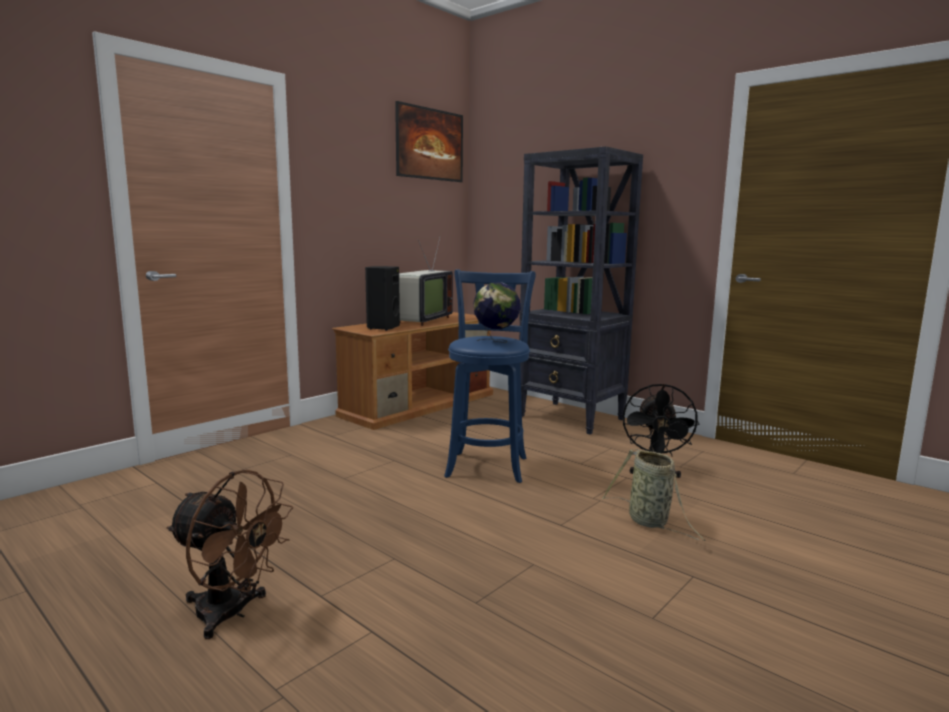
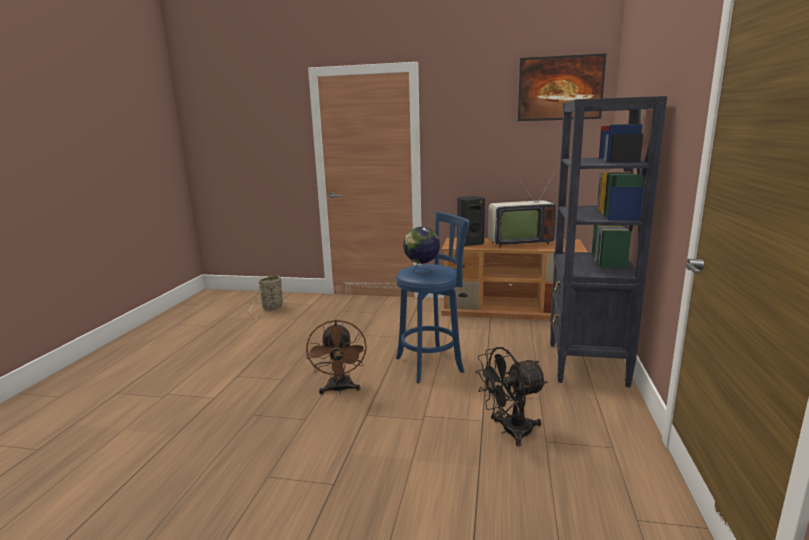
camera: 60 degrees right, 5 degrees up
(232, 614) = (213, 365): brown fan -> brown fan (339, 390)
(650, 522) = (405, 449): basket -> basket (271, 308)

